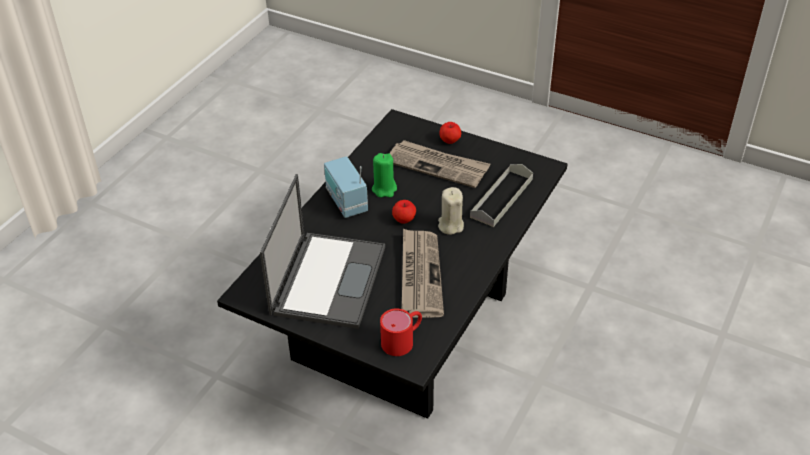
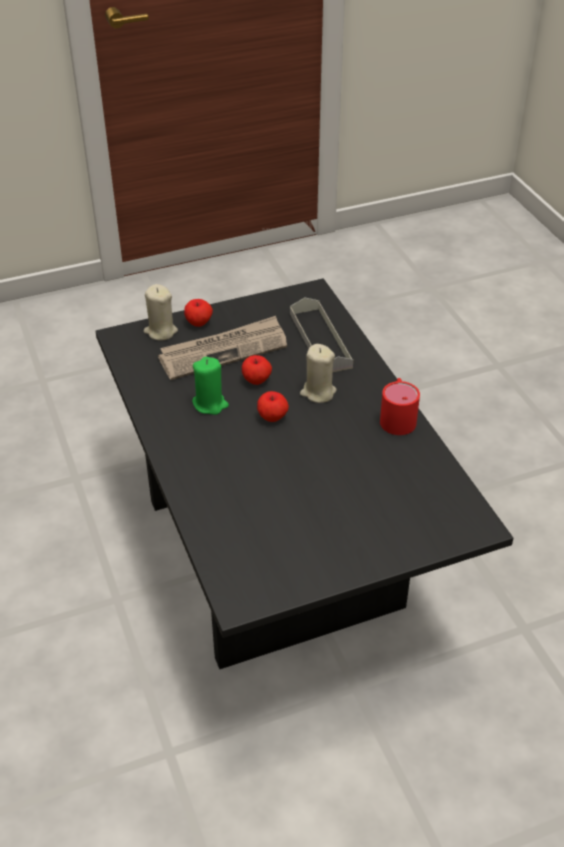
camera: 50 degrees left, 0 degrees up
(328, 279) = (293, 519): laptop -> none
(346, 202) = (193, 441): radio -> none
(403, 340) = (439, 515): red mug -> red mug (397, 416)
(420, 275) = (362, 452): newspaper -> none
(422, 132) = (160, 331): none -> beige candle
(428, 194) = (256, 380): none -> apple

